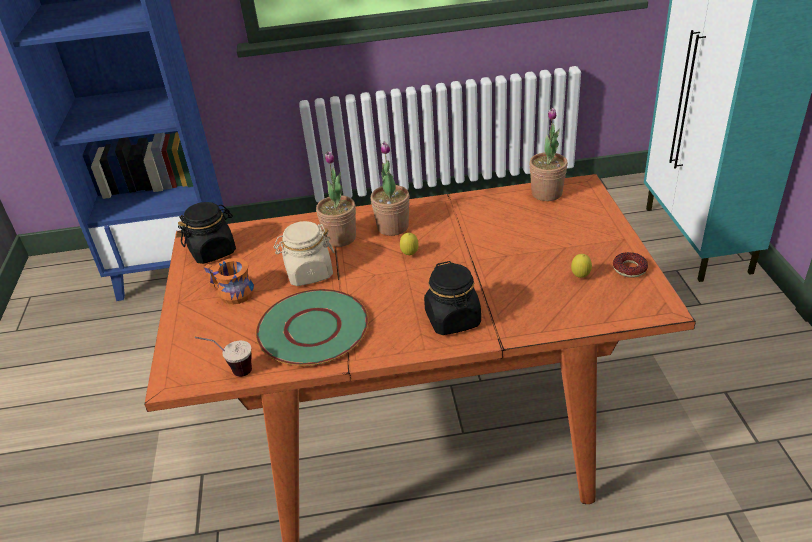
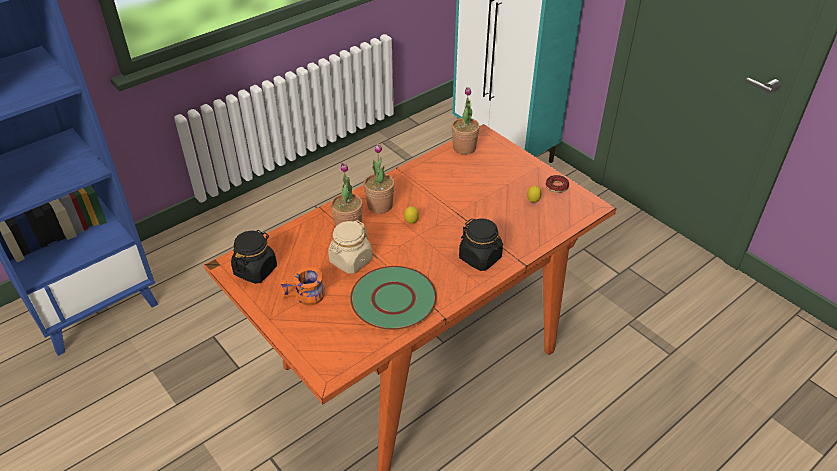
camera: 35 degrees left, 5 degrees up
(231, 370) = (363, 350): cup -> none

